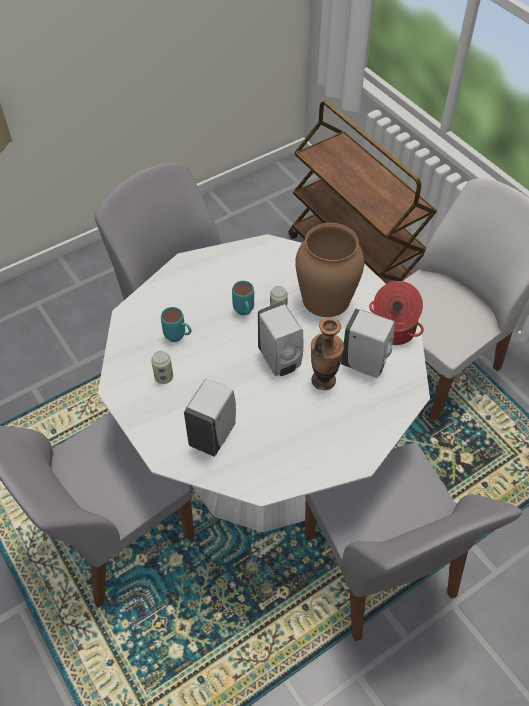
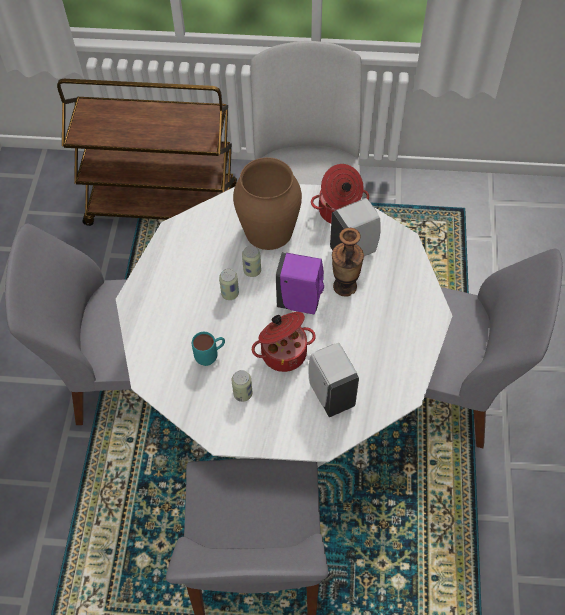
camera: 50 degrees left, 5 degrees up
(224, 379) = (283, 351): none -> cooking pot
(244, 313) = (230, 293): turquoise mug -> can
(280, 361) = (301, 302): white soap dispenser -> purple soap dispenser

